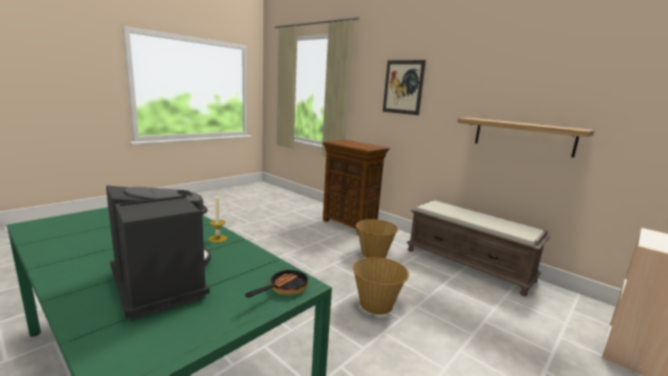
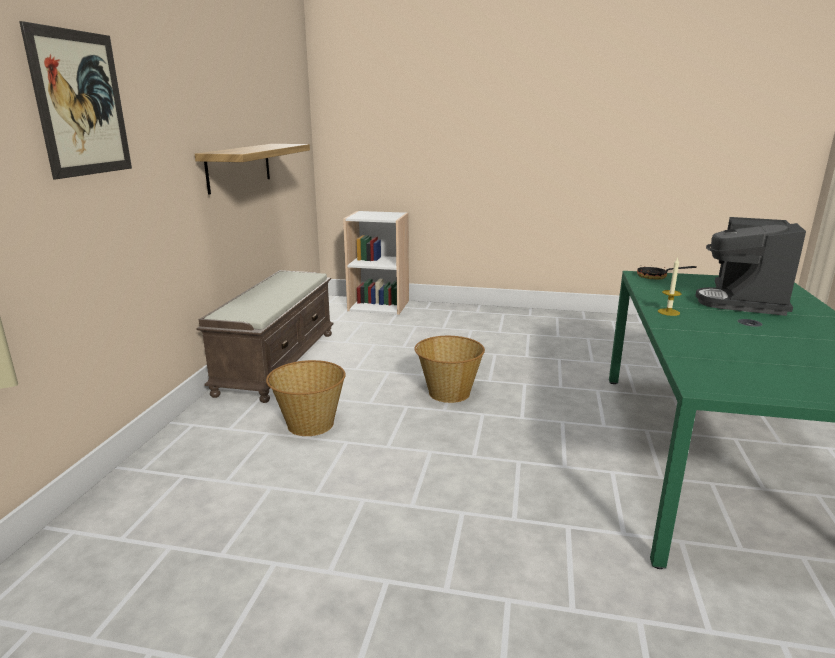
camera: 120 degrees left, 5 degrees up
(350, 224) = (170, 487): brown cabinet -> none

